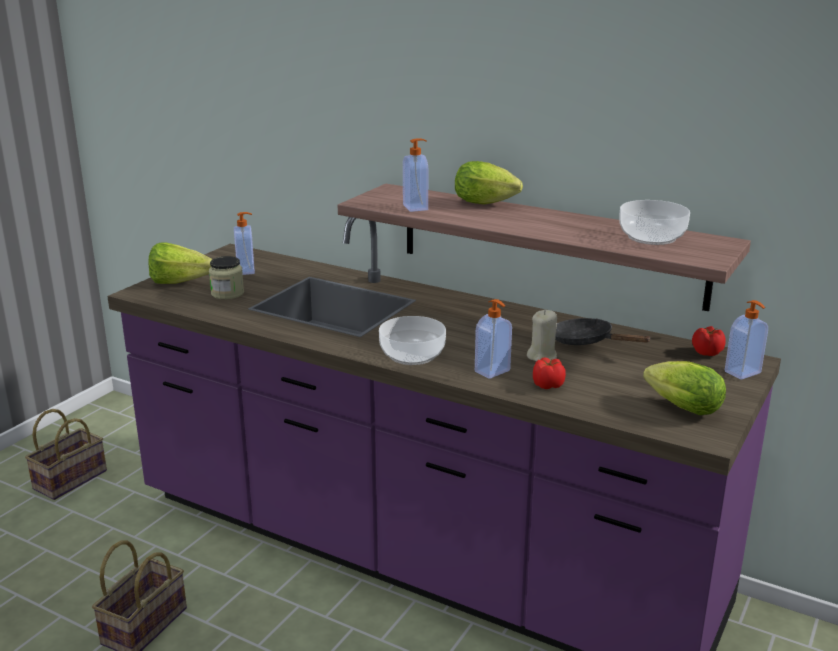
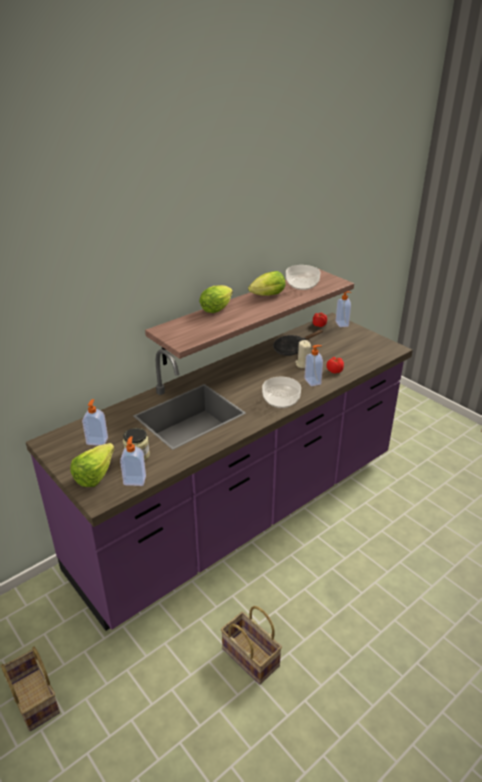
camera: 70 degrees left, 10 degrees up
(416, 207) = (208, 329): soap dispenser -> soap dispenser (135, 480)
(679, 407) = (367, 346): lettuce -> lettuce (266, 296)

